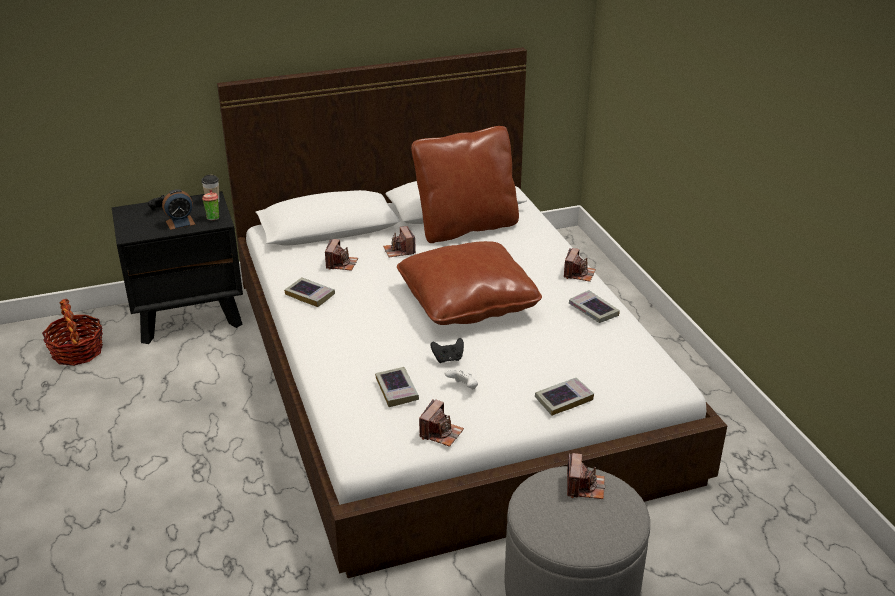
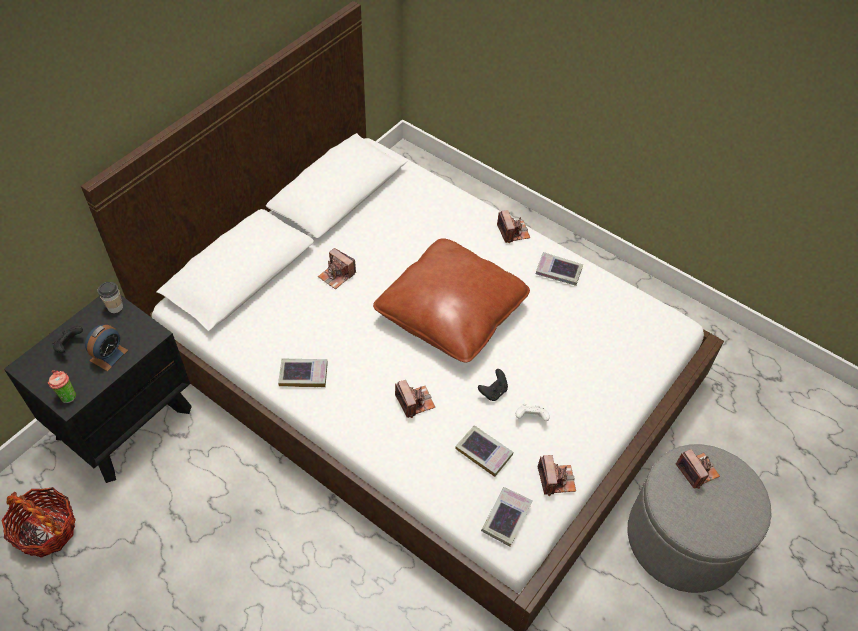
camera: 35 degrees left, 20 degrees up
(213, 218) = (139, 332): cup -> cup (67, 396)
(341, 264) = (297, 318): camera -> camera (415, 402)
(466, 227) = (371, 215): brown pillow -> none
(563, 399) = (616, 388): book -> book (506, 518)

